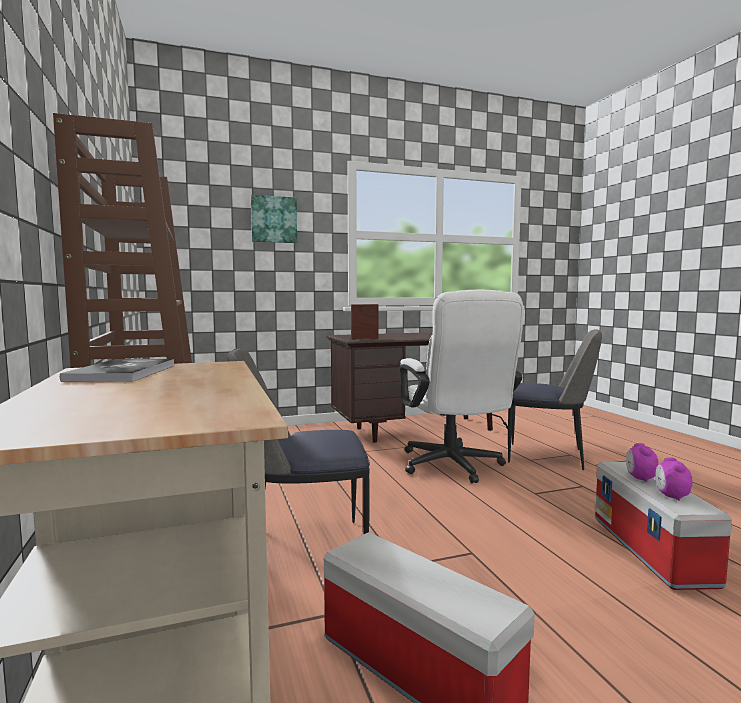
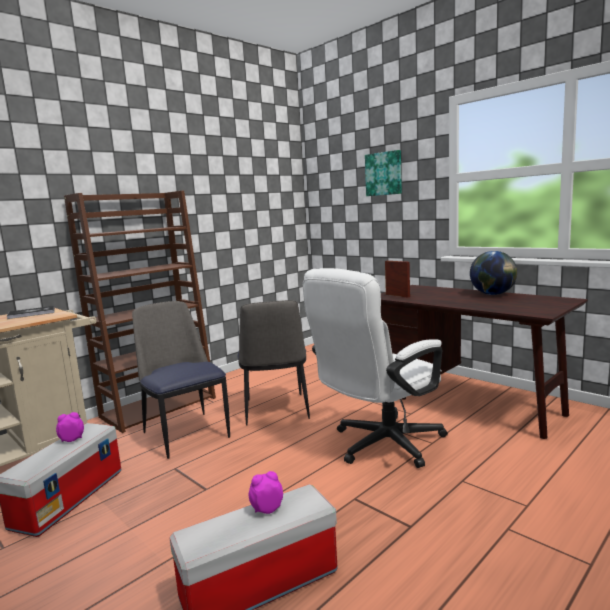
camera: 65 degrees right, 5 degrees up
(415, 333) = (493, 294): none -> globe
(548, 456) = (493, 490): chair -> chair (276, 410)
(671, 496) = (220, 528): alarm clock -> alarm clock (72, 439)

